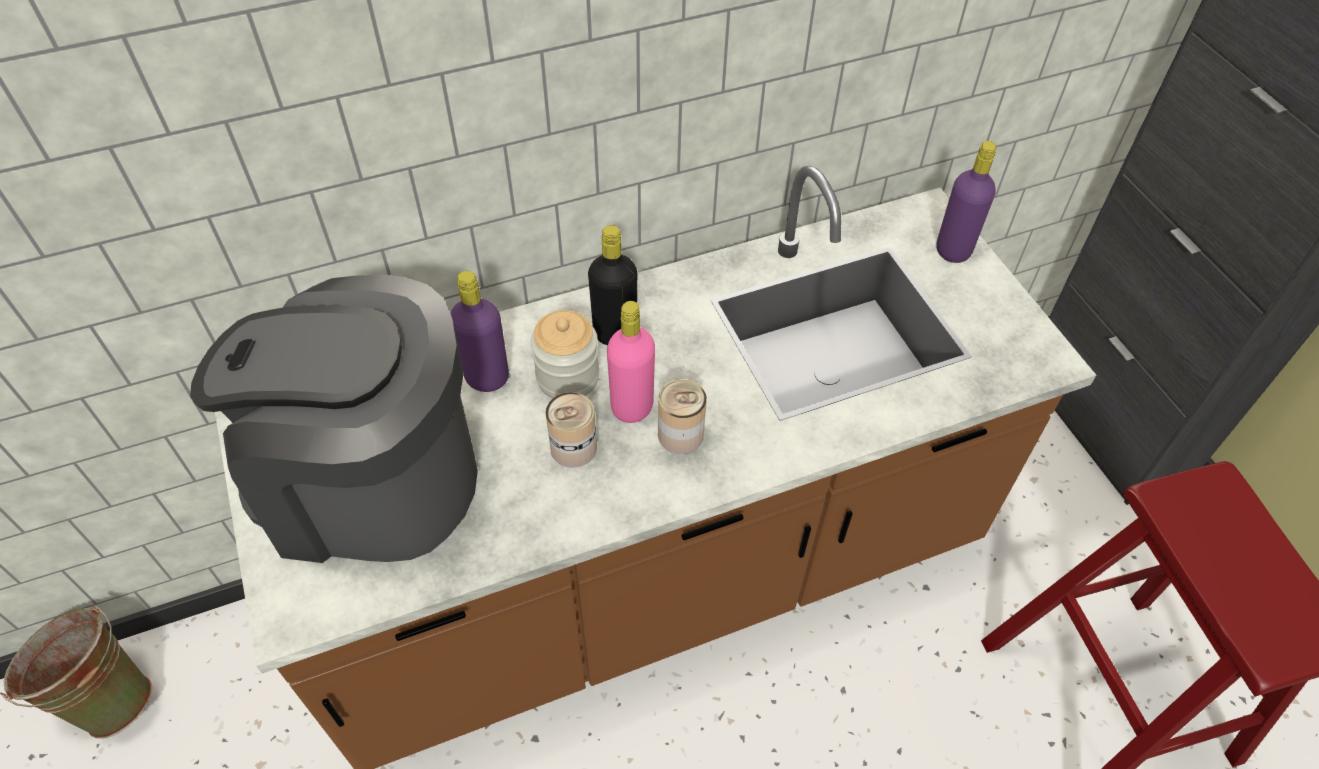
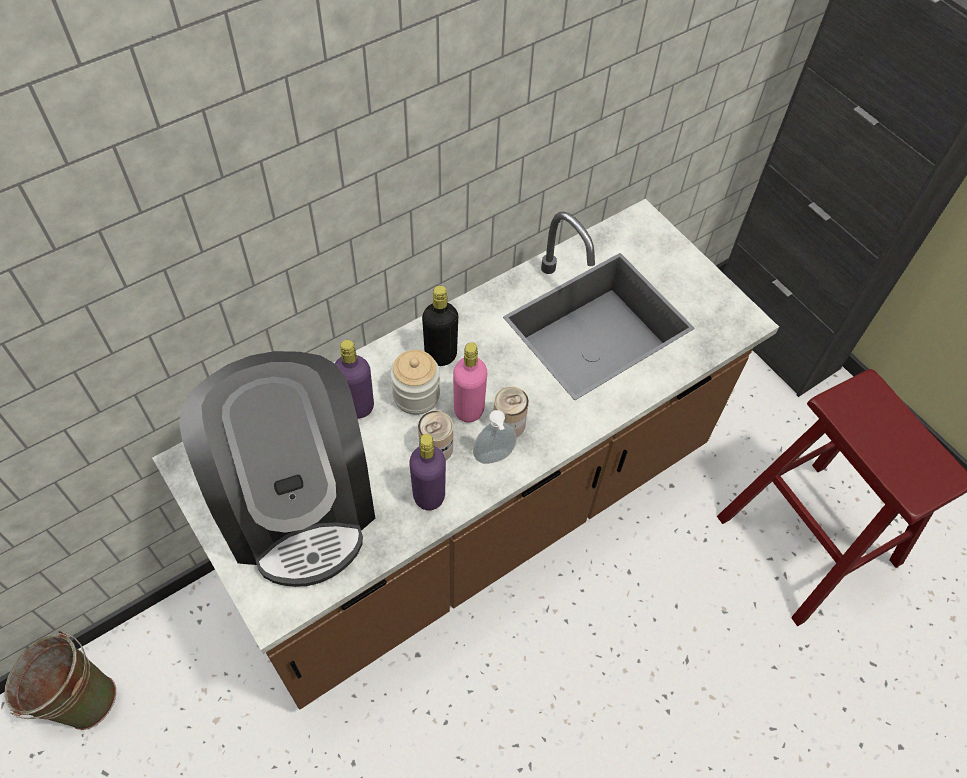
camera: 15 degrees left, 5 degrees up
(370, 482) = (297, 502): coffee machine -> coffee machine turned 105 degrees counterclockwise
(648, 475) = (494, 458): none -> soap dispenser
(953, 250) = (665, 248): purple bottle -> purple bottle (429, 496)

